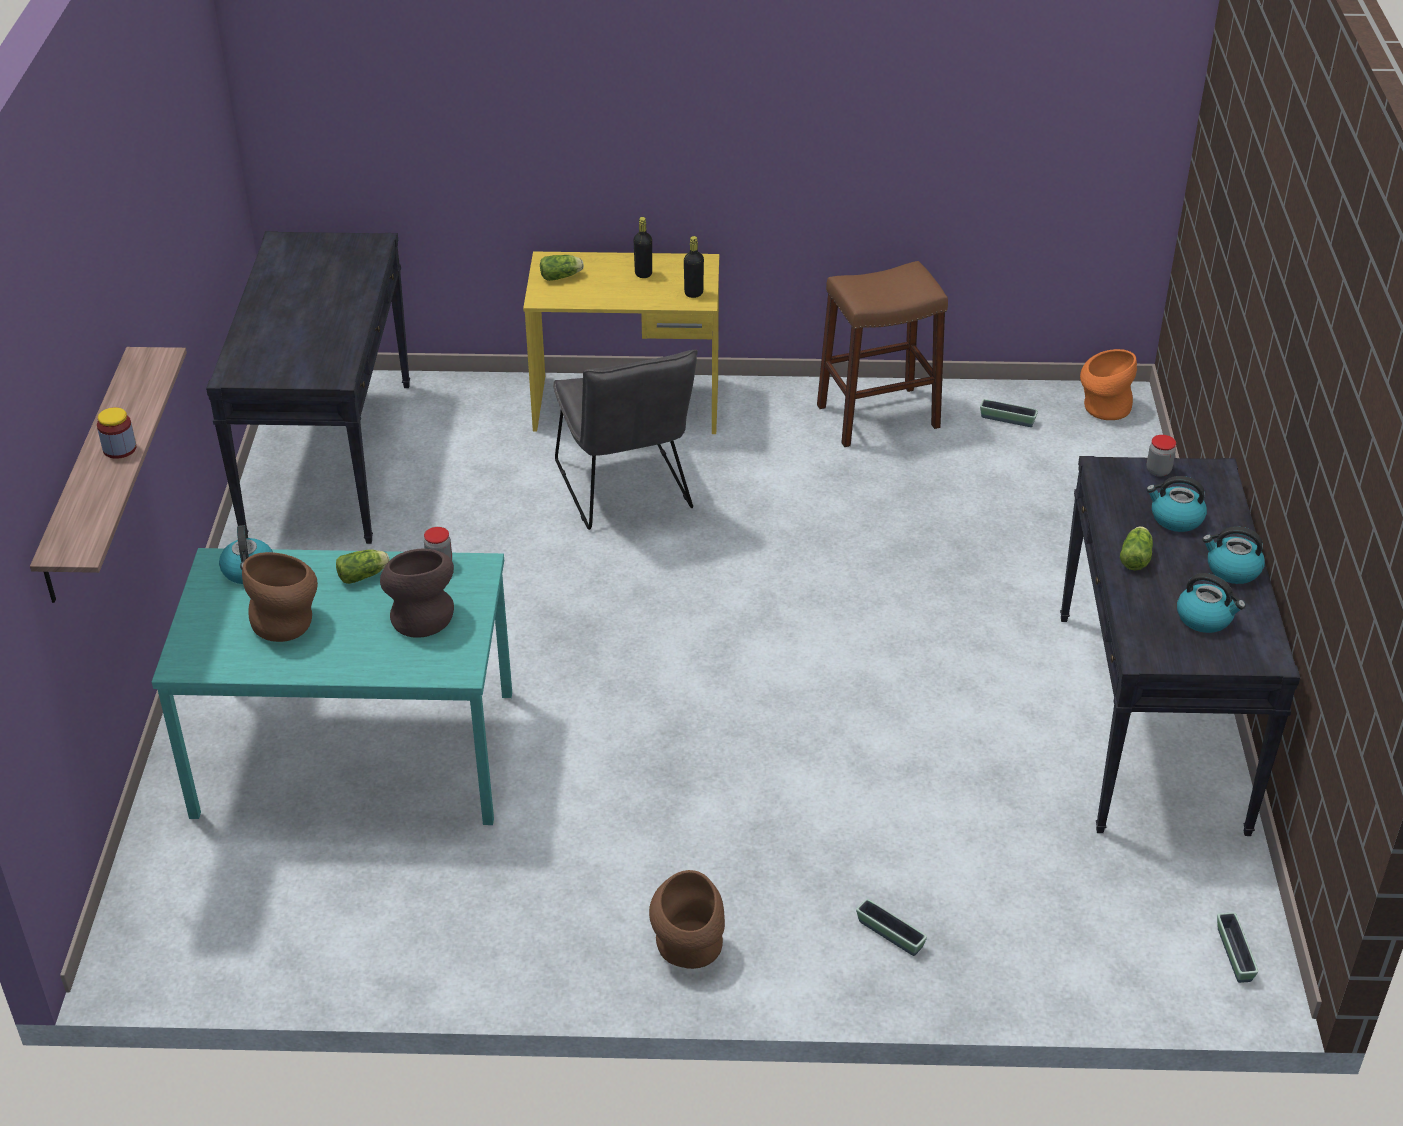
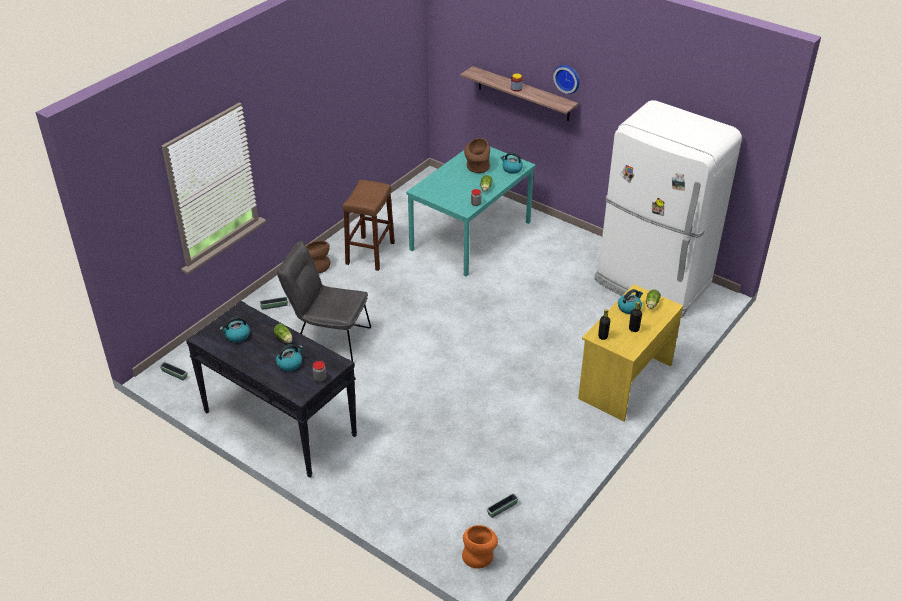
camera: 125 degrees right, 0 degrees up
(105, 317) = (567, 78): none -> wall clock
(329, 458) = (652, 284): black console table -> white fridge
(421, 615) = (453, 192): brown vase -> none
(626, 491) = (558, 352): grey chair -> grey chair (328, 338)
(878, 416) = (545, 461): brown stool -> brown stool (370, 253)
(1232, 569) = (248, 359): kettle -> kettle (629, 308)

